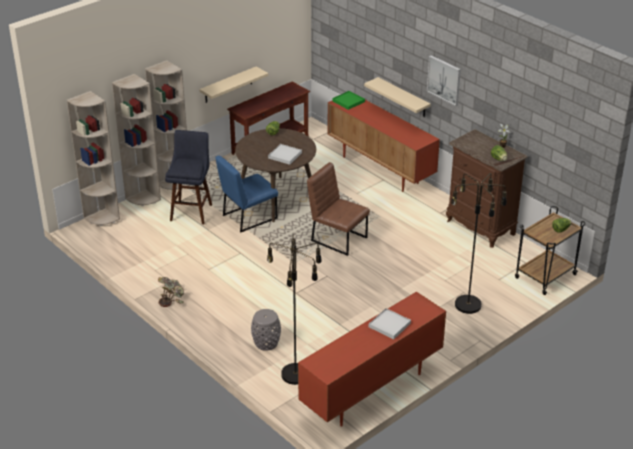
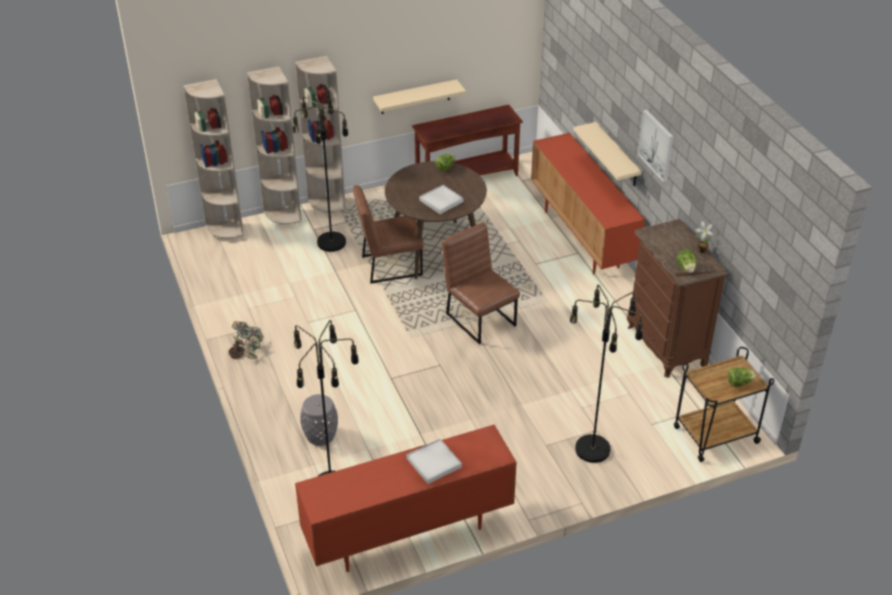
camera: 20 degrees right, 5 degrees up
(192, 210) = (330, 242): blue stool -> floor lamp
(248, 217) = (389, 266): blue chair -> brown chair
(348, 101) = (559, 145): green tray -> none

